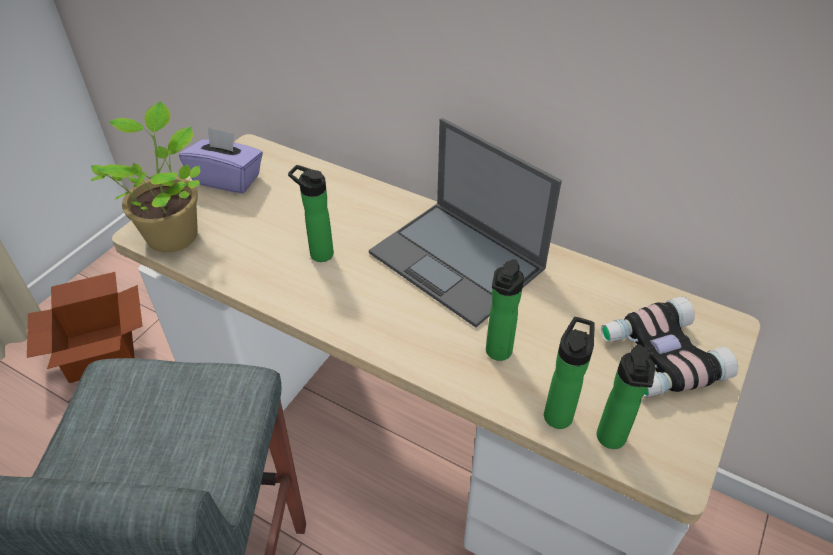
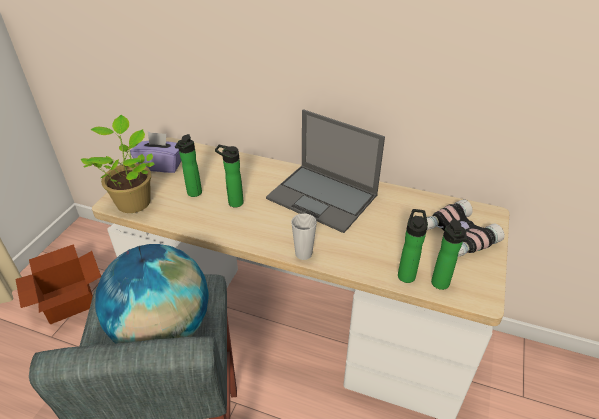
camera: 10 degrees left, 5 degrees down
(165, 449) = (163, 330): none -> globe
(403, 354) = (303, 254): none -> cup
(497, 354) = (361, 246): bottle -> bottle (193, 194)

